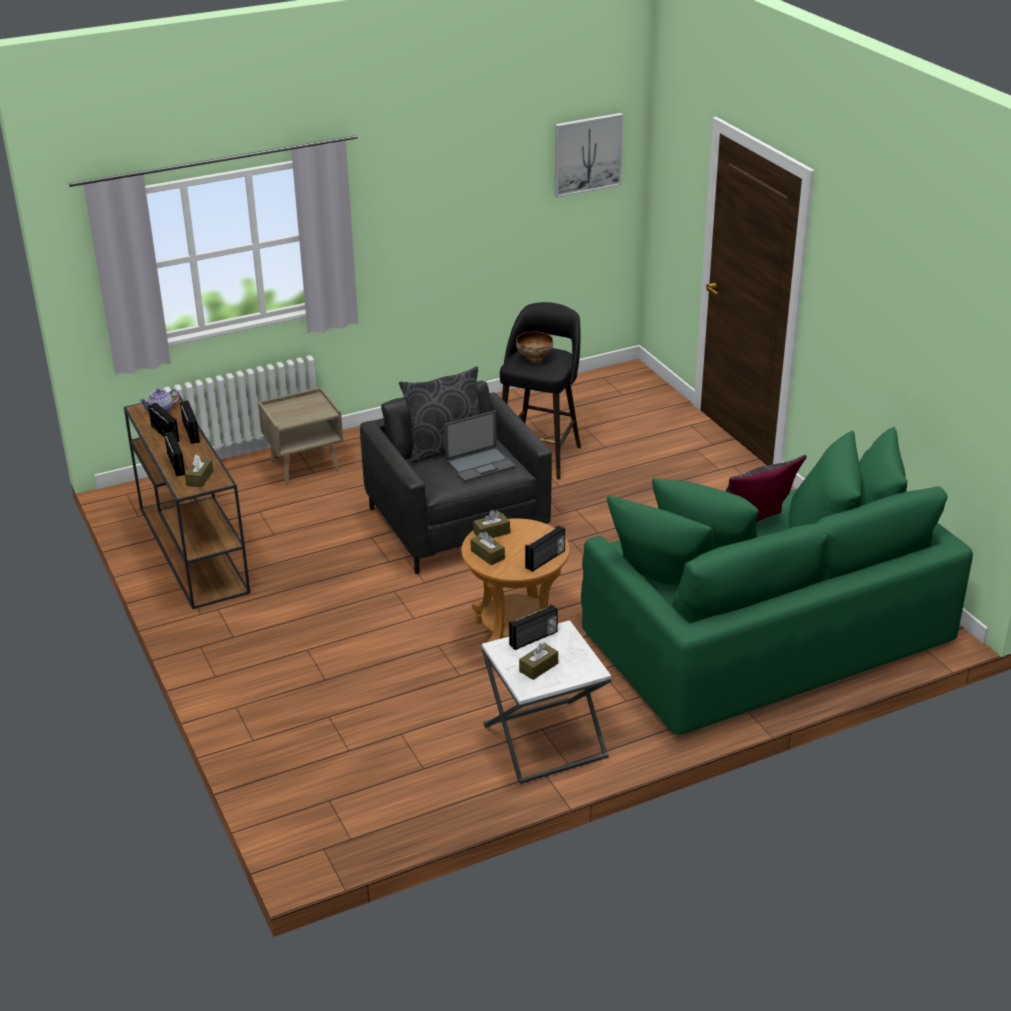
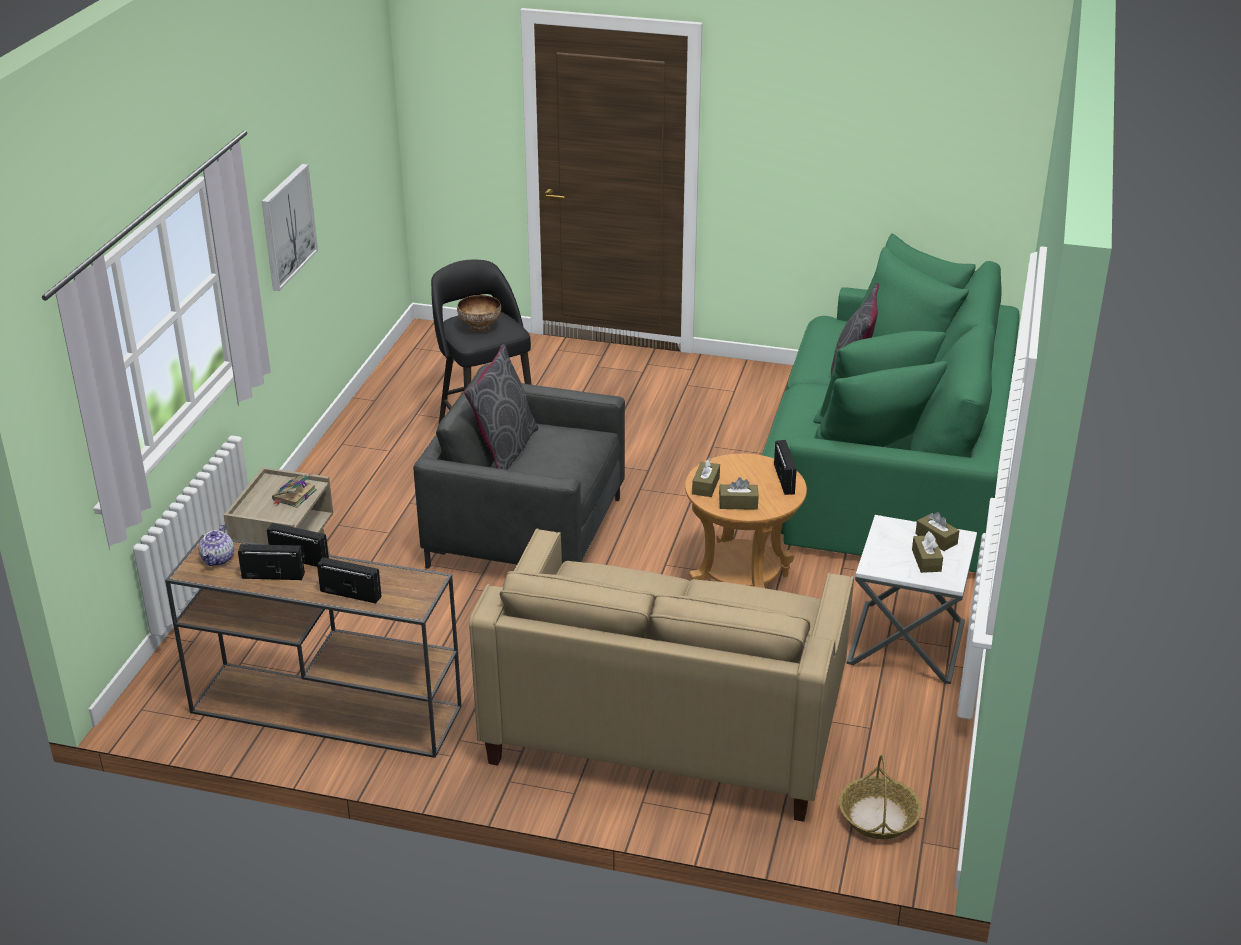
camera: 50 degrees left, 0 degrees up
(200, 478) = (403, 590): brown tissue box -> brown tissue box (936, 539)
(309, 412) = (294, 496): none -> book
(323, 678) = (666, 724): none -> beige sofa
(328, 816) = (878, 817): none -> basket
(480, 464) = (563, 445): laptop -> none
(534, 639) = (882, 543): radio -> none
(587, 154) = (365, 96): picture -> picture (287, 226)

